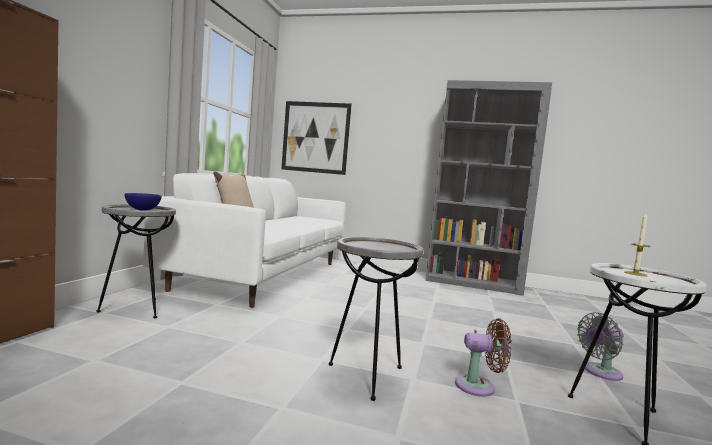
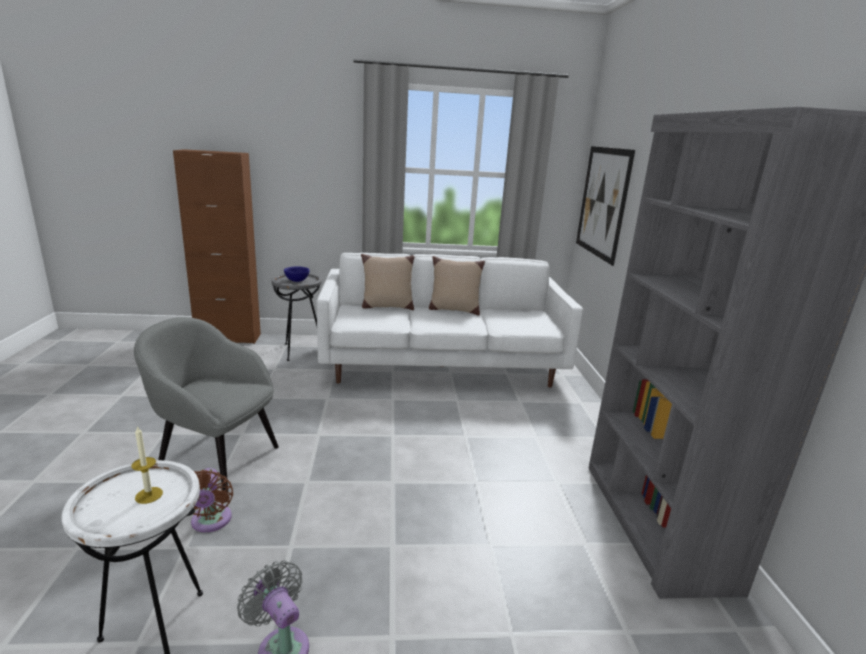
camera: 70 degrees right, 15 degrees up
(271, 221) = (453, 310): none -> beige pillow
(367, 376) = (217, 458): grey side table -> grey armchair

